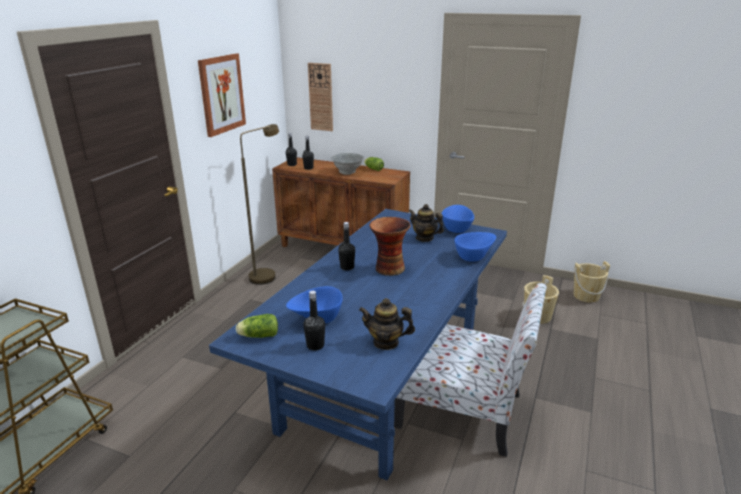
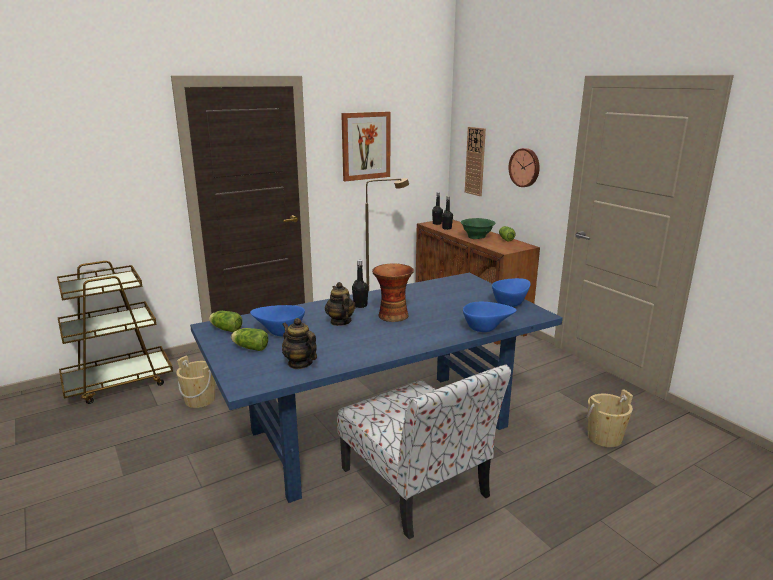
camera: 35 degrees right, 5 degrees down
(315, 345) = (249, 347): black bottle -> lettuce
(347, 172) = (477, 237): grey bowl -> green bowl
(384, 99) = (525, 167): none -> wall clock
(424, 238) = (465, 302): teapot -> teapot (340, 322)
(586, 296) = (698, 440): beige bucket -> beige bucket (200, 400)

